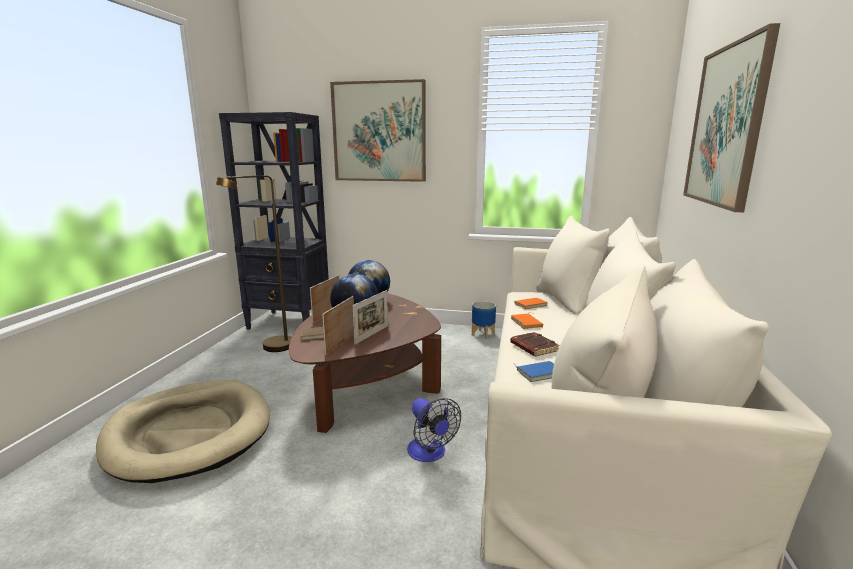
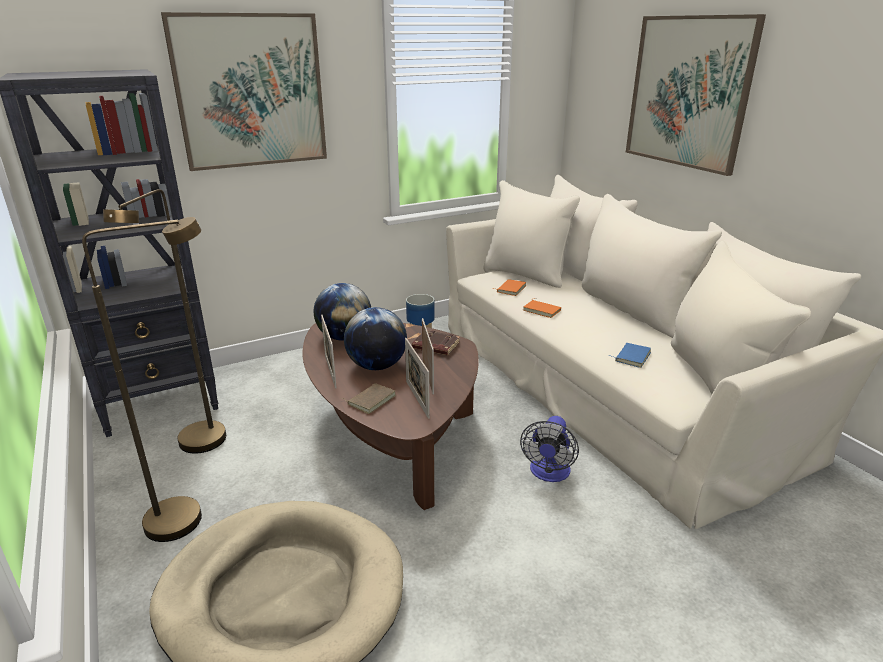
camera: 40 degrees left, 10 degrees up
(219, 376) = (189, 515): none -> brown floor lamp
(430, 454) = (548, 473): fan -> fan turned 90 degrees clockwise
(533, 347) = (588, 334): brown book -> brown book (435, 346)

